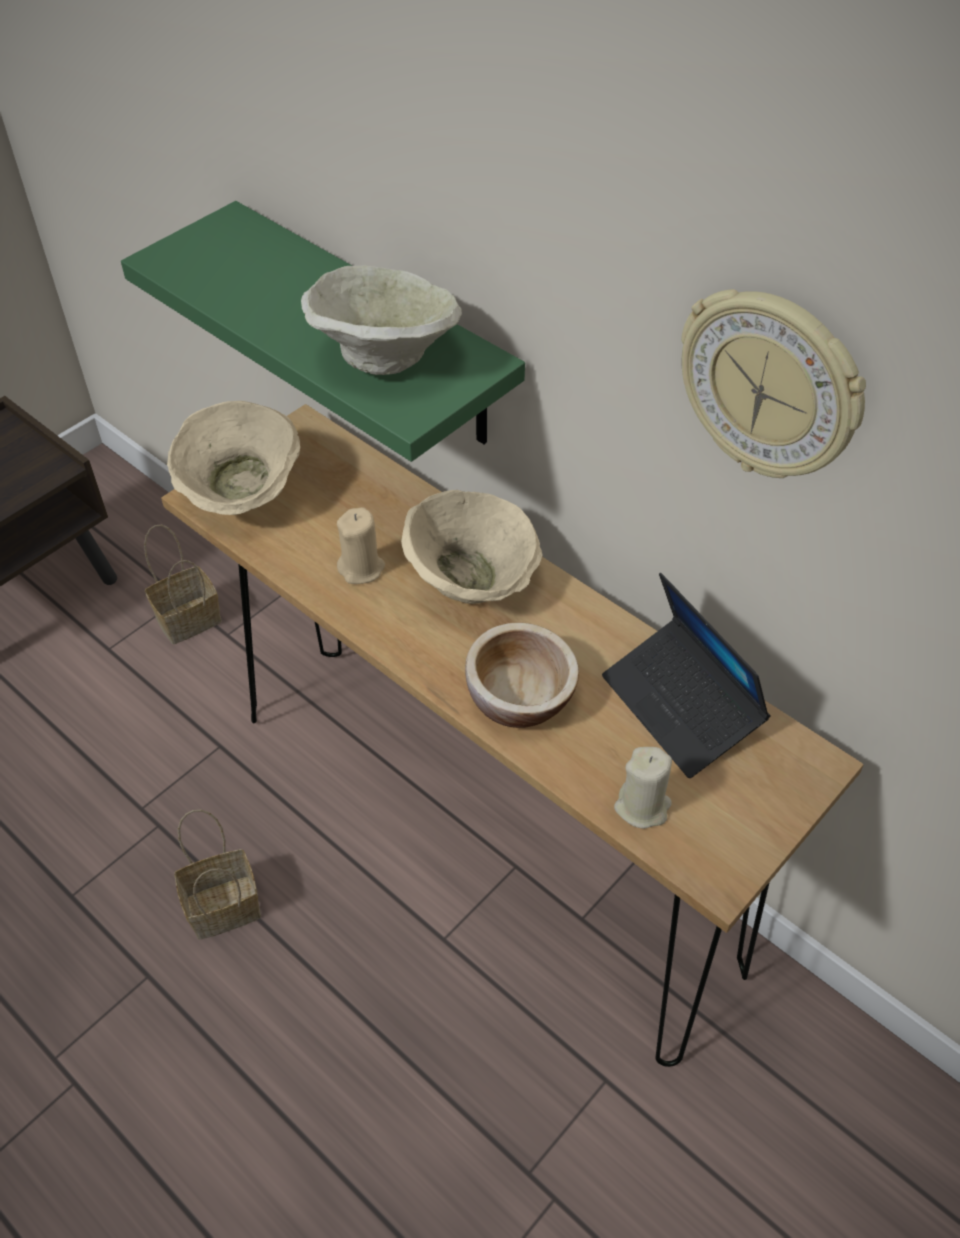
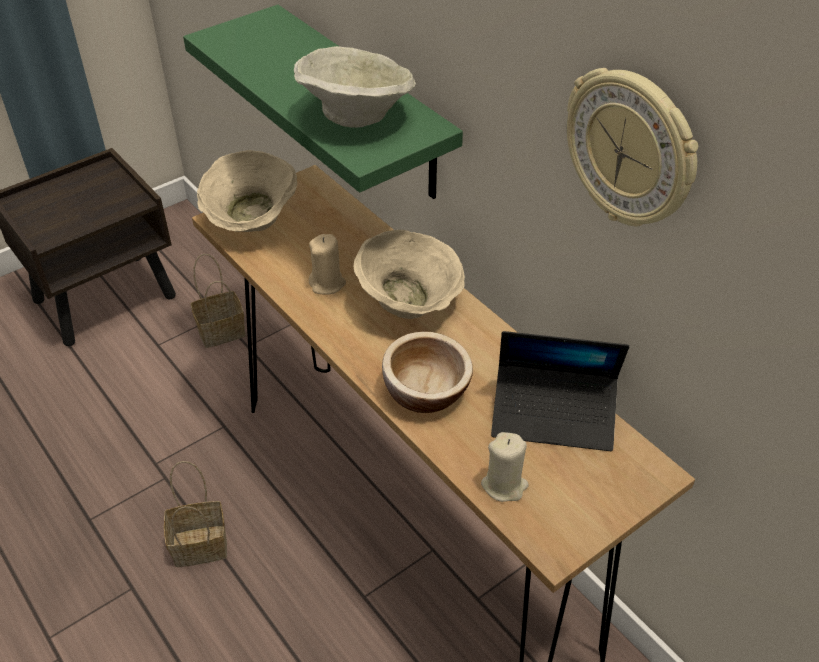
camera: 10 degrees right, 5 degrees down
(681, 706) = (553, 415): laptop -> laptop turned 60 degrees counterclockwise

